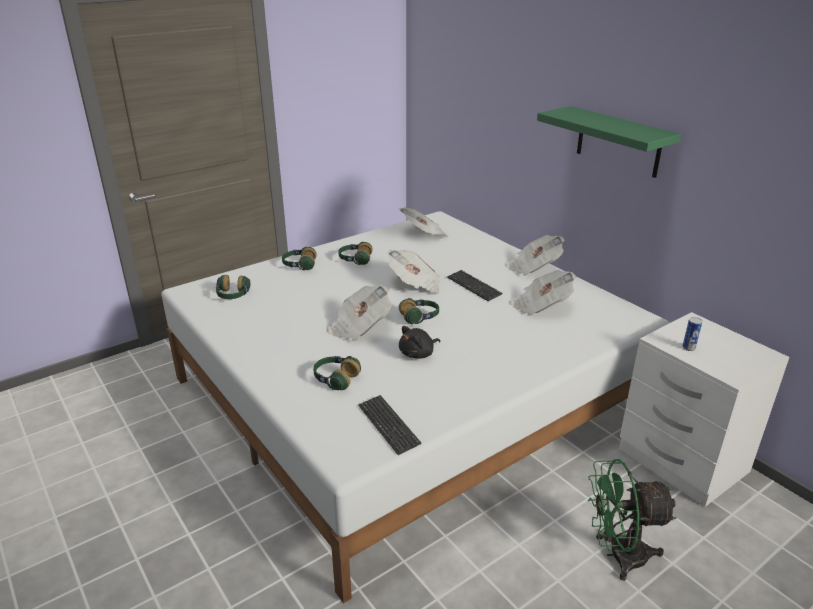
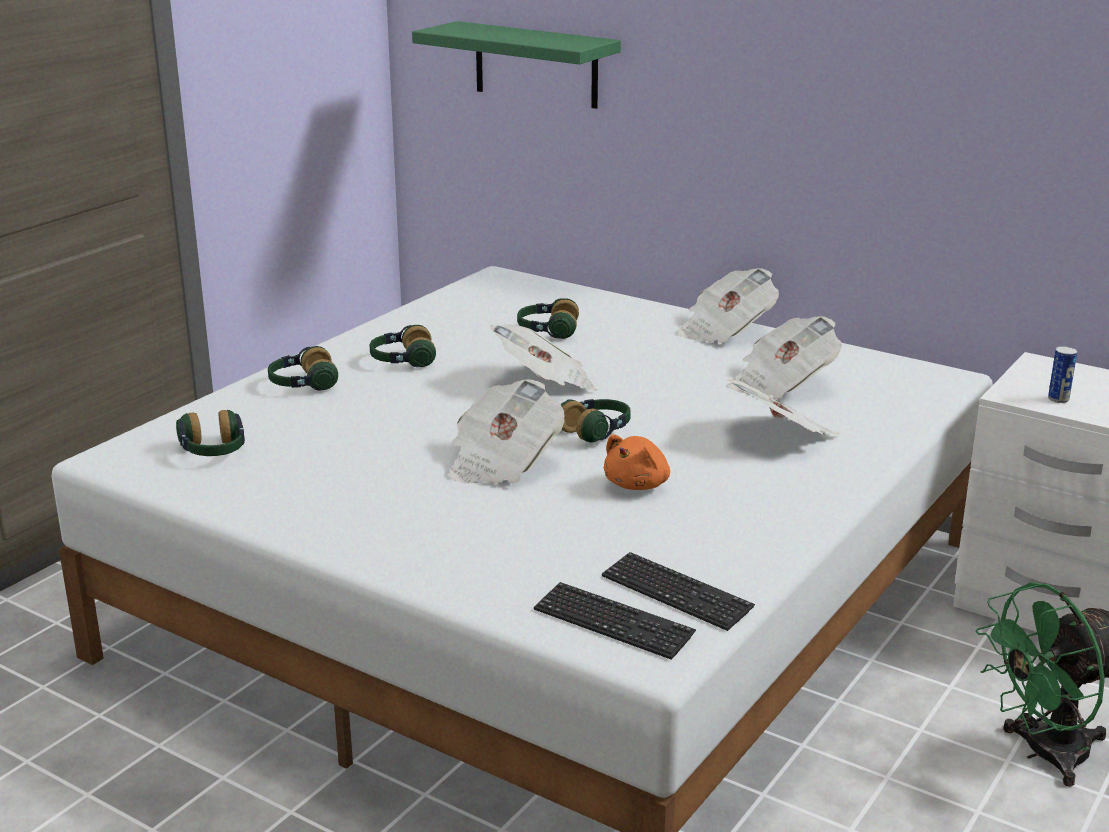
camera: 20 degrees left, 5 degrees down
(335, 379) = (527, 546): headphones -> headphones (547, 331)
(418, 354) = (638, 484): black plush toy -> orange plush toy
(423, 234) = (494, 305): newspaper -> newspaper (781, 436)
(474, 286) = (649, 372): keyboard -> keyboard (613, 623)
(618, 142) = (859, 89): green shelf -> green shelf (536, 65)

